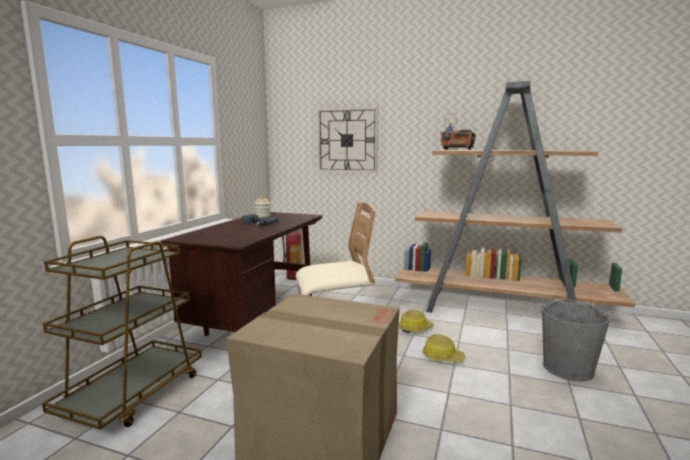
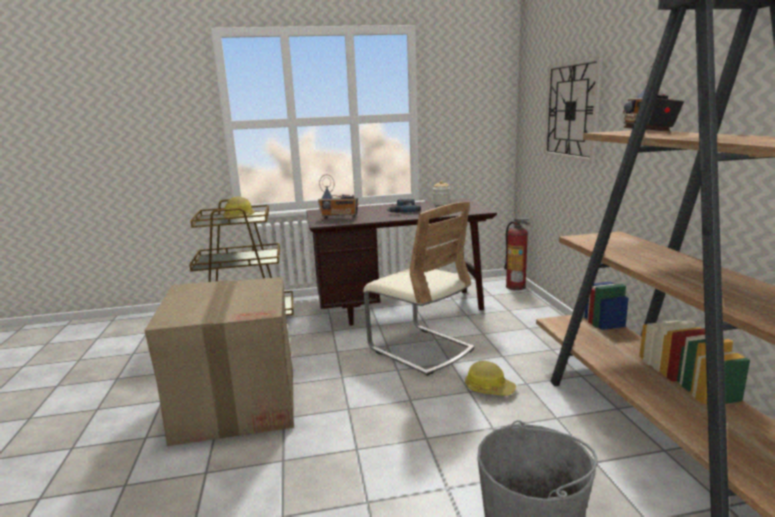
camera: 60 degrees right, 5 degrees up
(232, 238) = (339, 218): none -> radio
(442, 357) = (435, 425): hard hat -> hard hat (239, 218)

